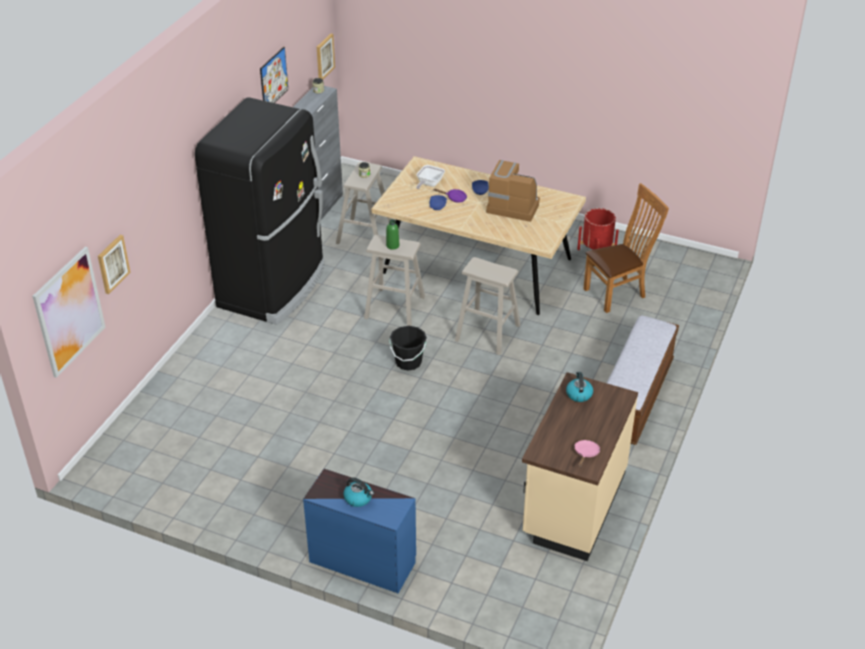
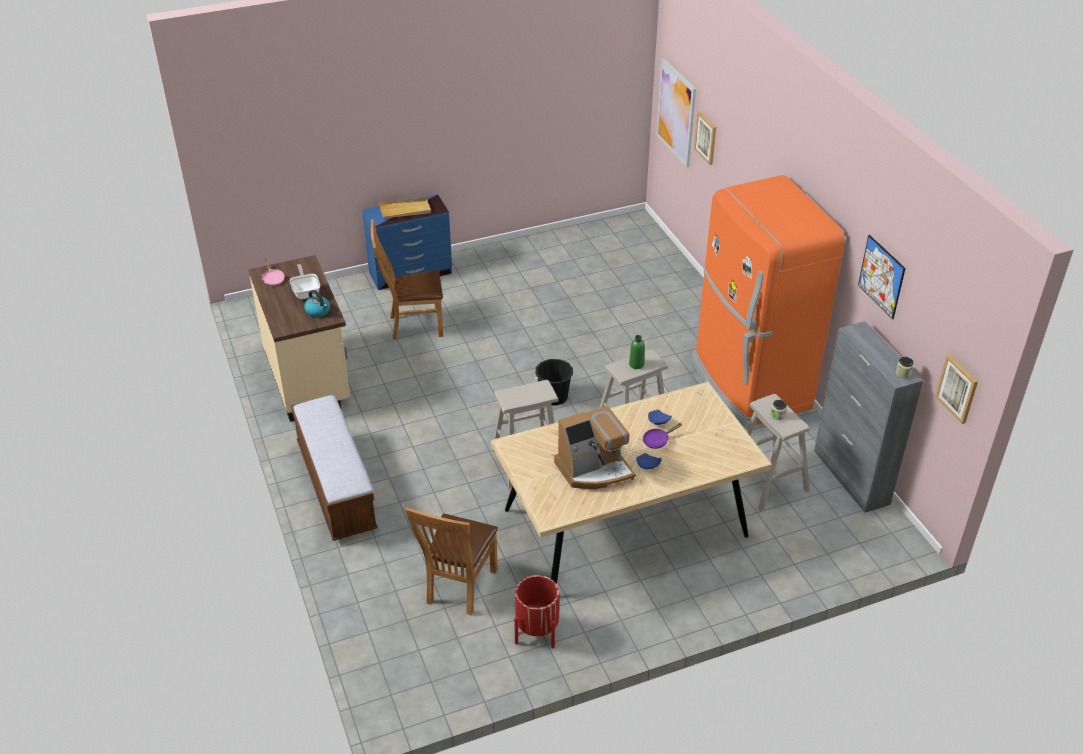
camera: 135 degrees right, 0 degrees up
(274, 287) = (749, 385): black fridge -> orange fridge
(358, 498) = (405, 210): kettle -> beige tray
(429, 184) = (704, 440): frying pan -> frying pan (306, 292)
(431, 498) = (412, 325): none -> brown chair

